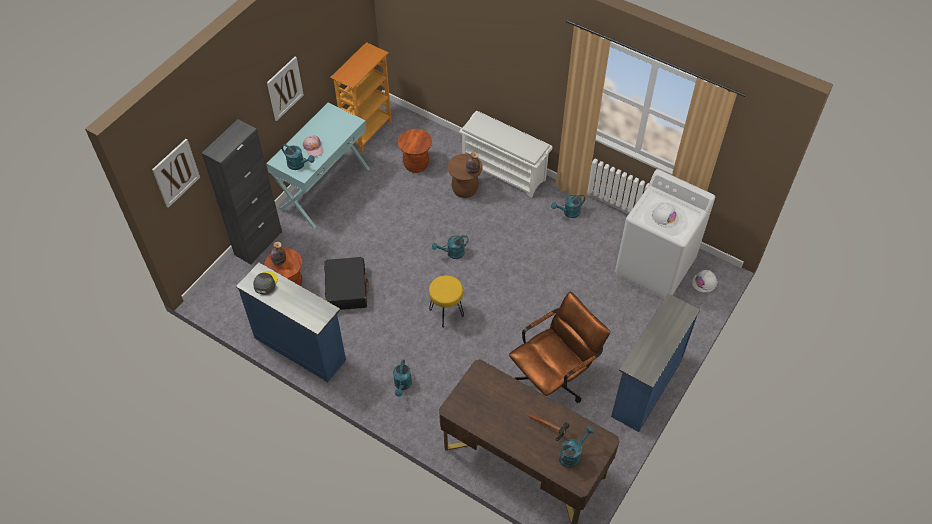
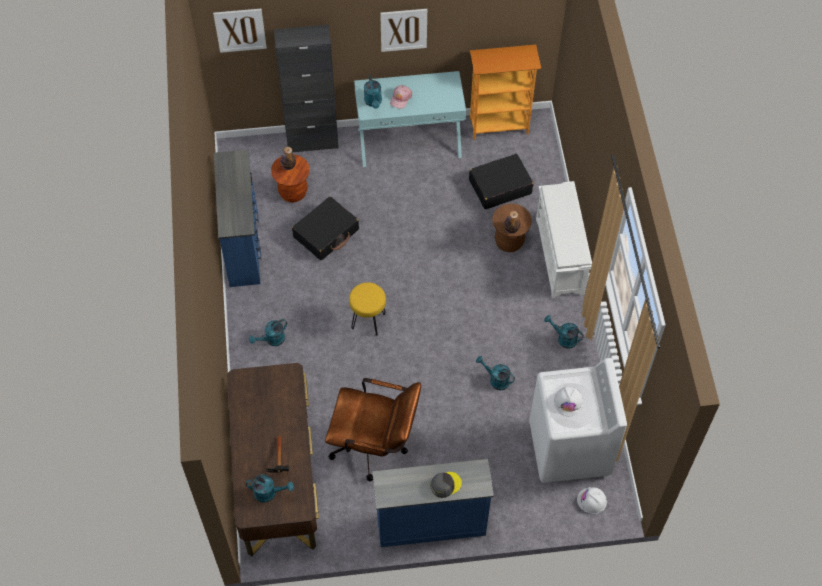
camera: 50 degrees right, 5 degrees up
(265, 283) = (233, 168): grey cap -> grey cap (445, 484)
(416, 165) = (499, 187): brown stool -> black suitcase
(452, 253) = (432, 281): turquoise watering can -> turquoise watering can (496, 380)

